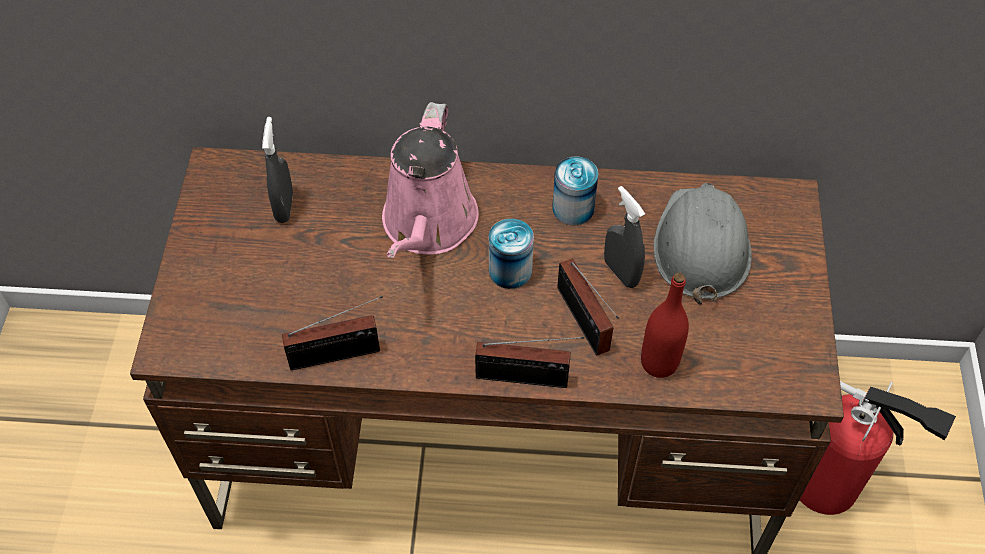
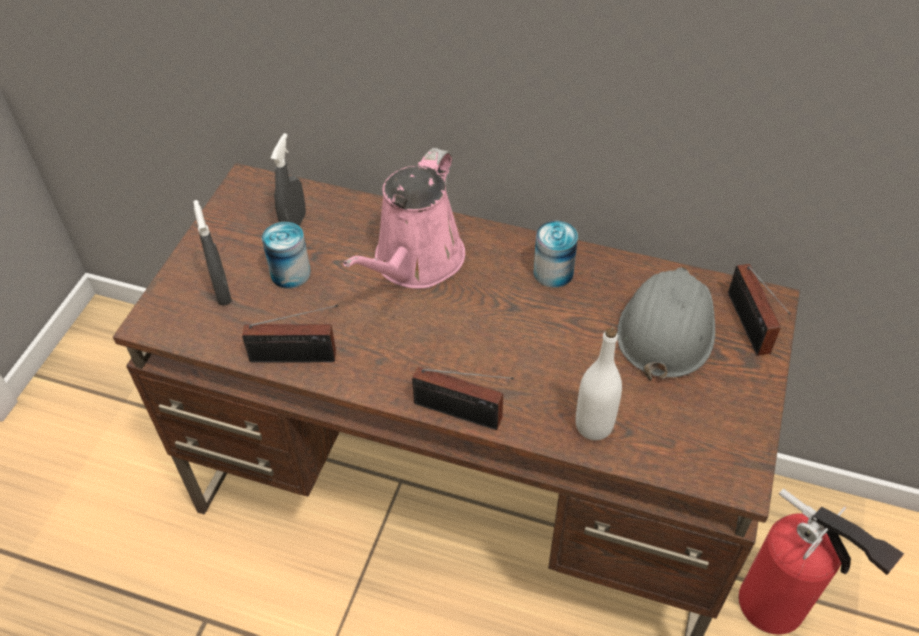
camera: 15 degrees right, 5 degrees down
(510, 270) = (477, 315): can -> can (290, 273)
(584, 323) = (532, 375): radio -> radio (749, 326)
(621, 272) = (581, 337): grey spray bottle -> grey spray bottle (222, 291)
(659, 363) = (594, 426): red bottle -> white bottle

